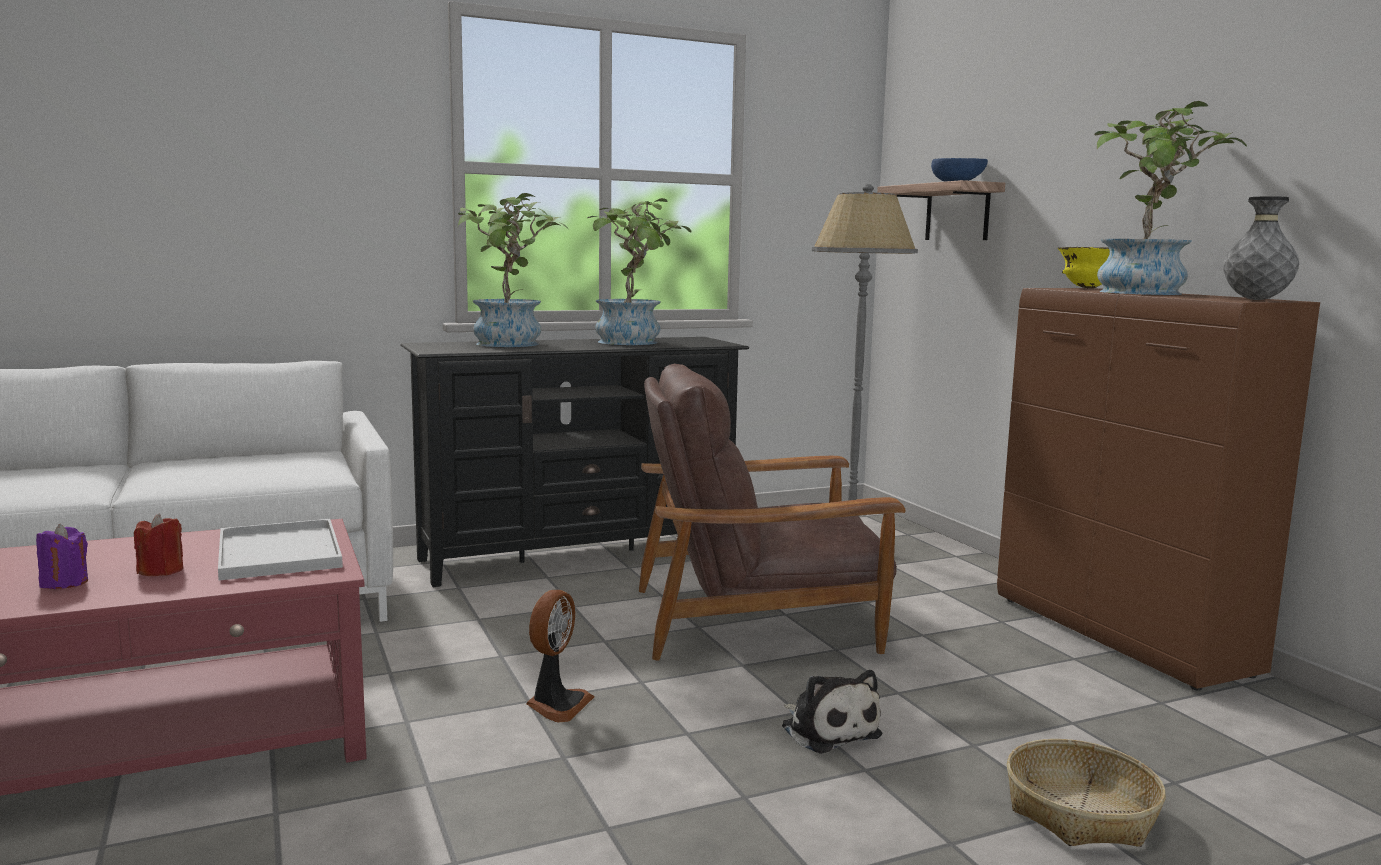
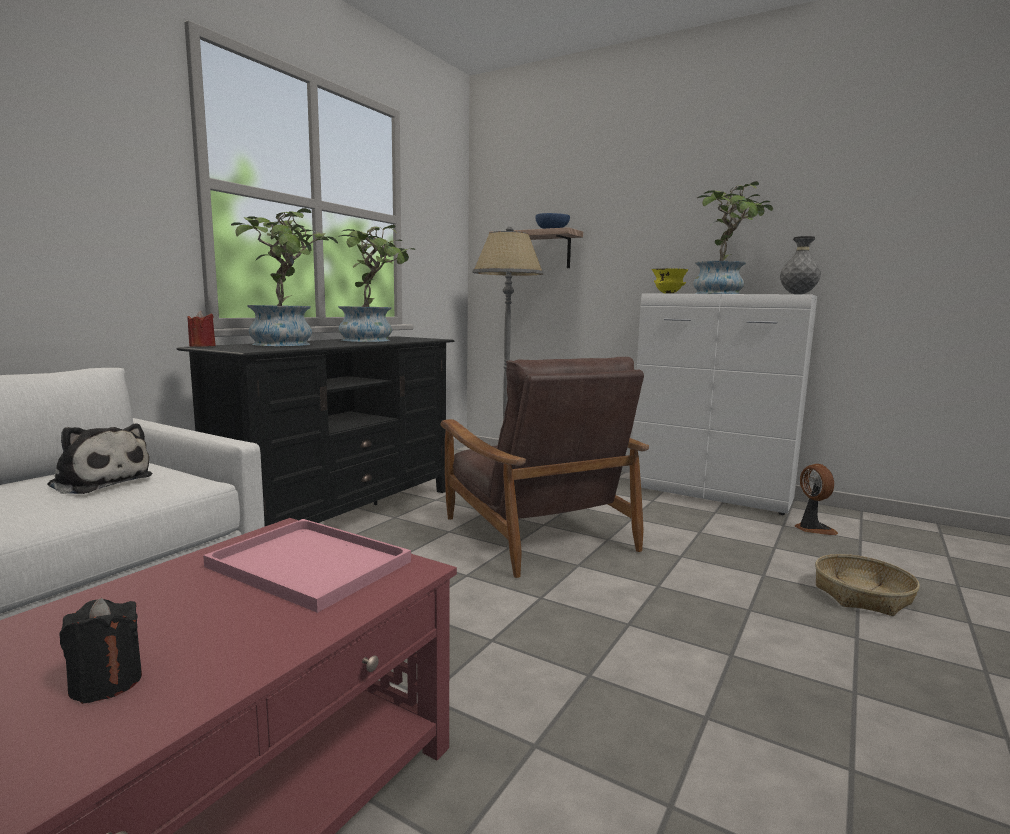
camera: 35 degrees left, 0 degrees up
(64, 583) = (106, 683): purple candle -> black candle
(161, 571) = (217, 623): red candle -> red candle (202, 346)
(281, 553) = (313, 564): white tray -> pink tray
(556, 704) = (516, 635): fan -> fan (812, 529)
(758, 620) = (536, 532): brown armchair -> brown armchair turned 75 degrees counterclockwise
(828, 730) = (691, 591): plush toy -> plush toy (99, 481)
(1122, 636) = (711, 495): brown cabinet -> white cabinet

